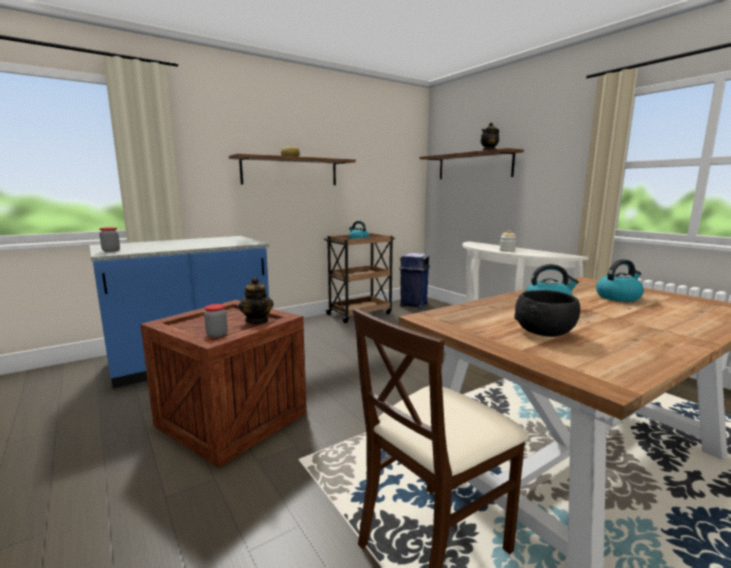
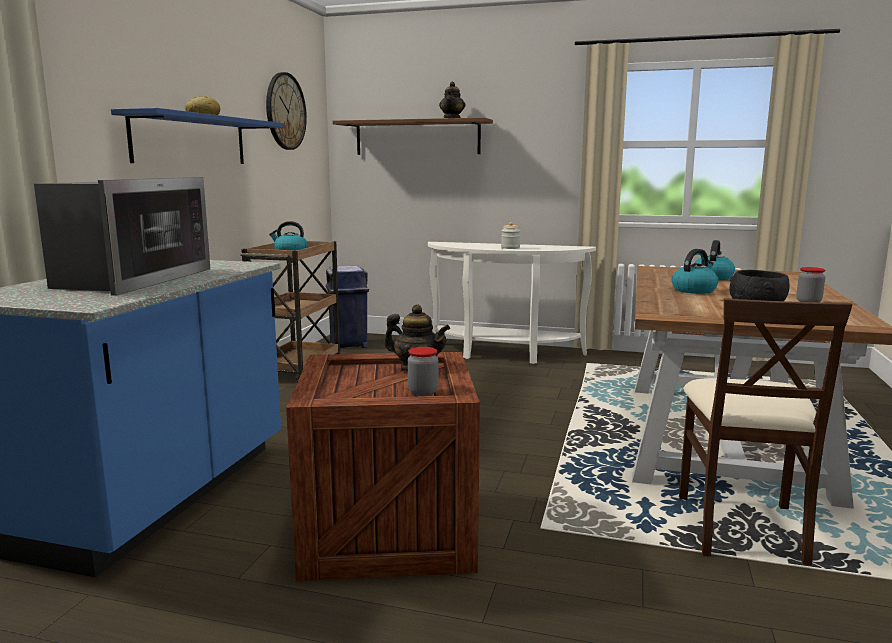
camera: 40 degrees left, 0 degrees up
(111, 251) = (71, 301): jar -> jar (808, 302)
(176, 244) = (131, 279): none -> microwave
(290, 171) = (191, 140): brown shelf -> blue shelf
(380, 152) = (285, 111): none -> wall clock

